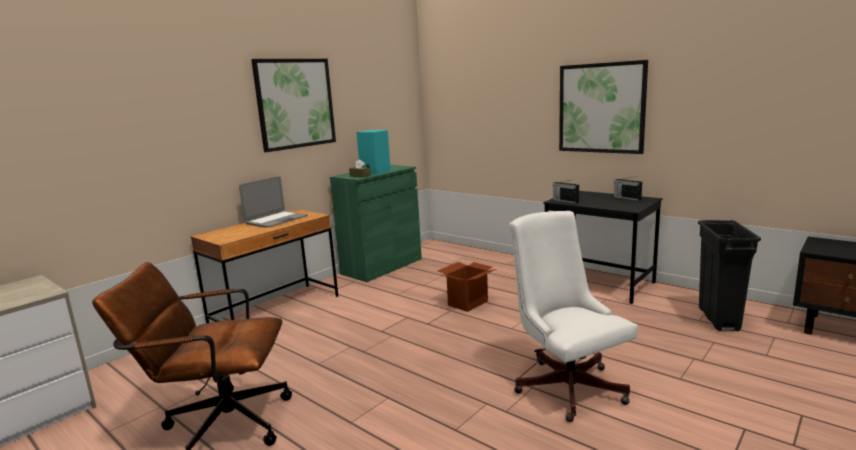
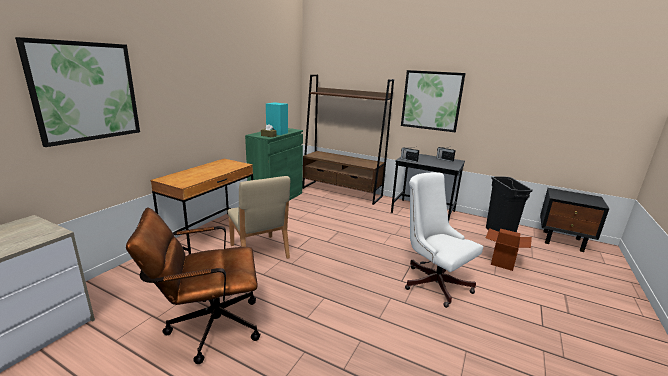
camera: 15 degrees left, 5 degrees up
(276, 220) = (213, 167): laptop -> none
(295, 103) = (225, 79): picture -> picture (86, 92)
(326, 335) = (259, 252): none -> beige chair
(468, 303) = (347, 226): cardboard box -> cardboard box (502, 261)
(481, 257) = (341, 192): none -> brown bookcase

